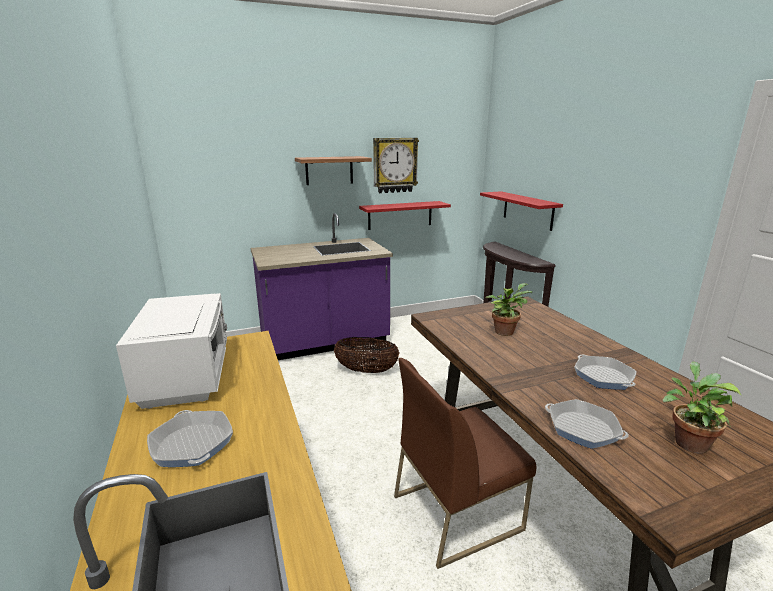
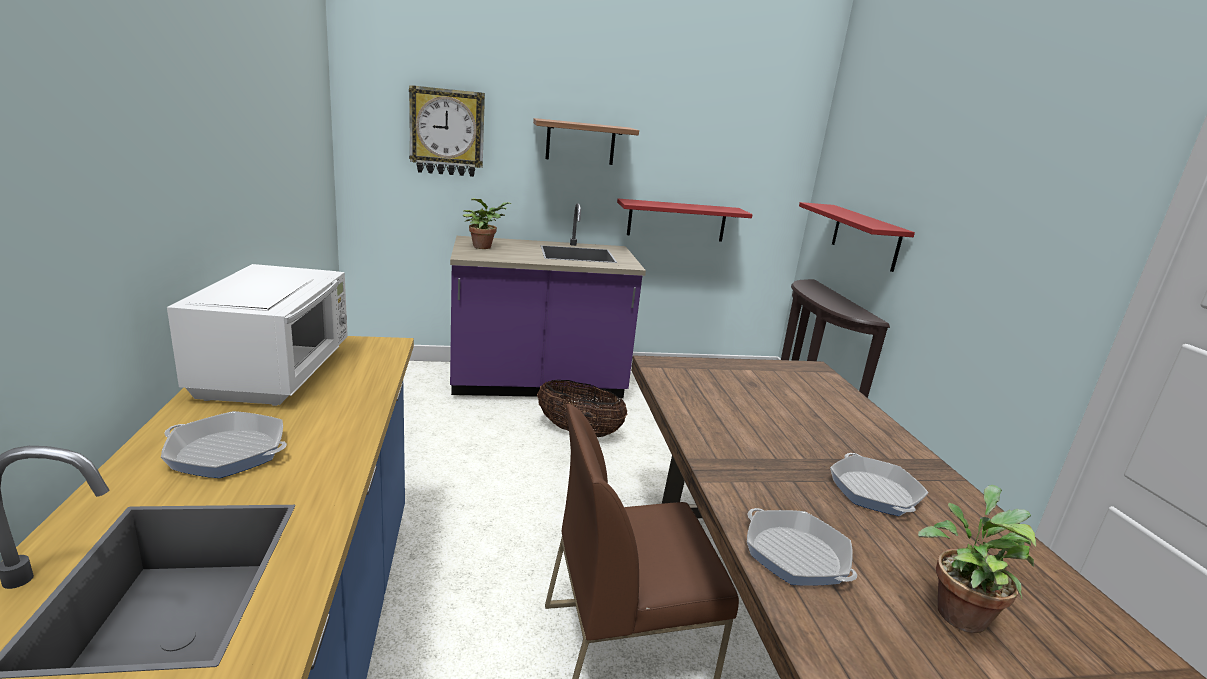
camera: 10 degrees right, 0 degrees up
(192, 444) = (227, 452): frying pan -> frying pan turned 60 degrees counterclockwise
(394, 165) = (678, 147): wall clock -> wall clock (447, 132)
(505, 331) = (757, 401): potted plant -> potted plant (484, 246)

